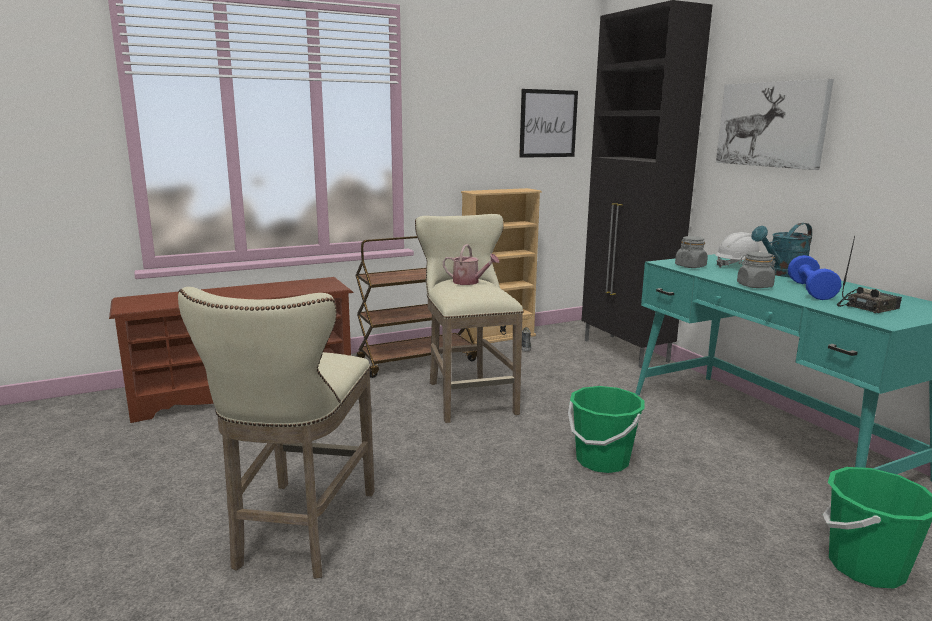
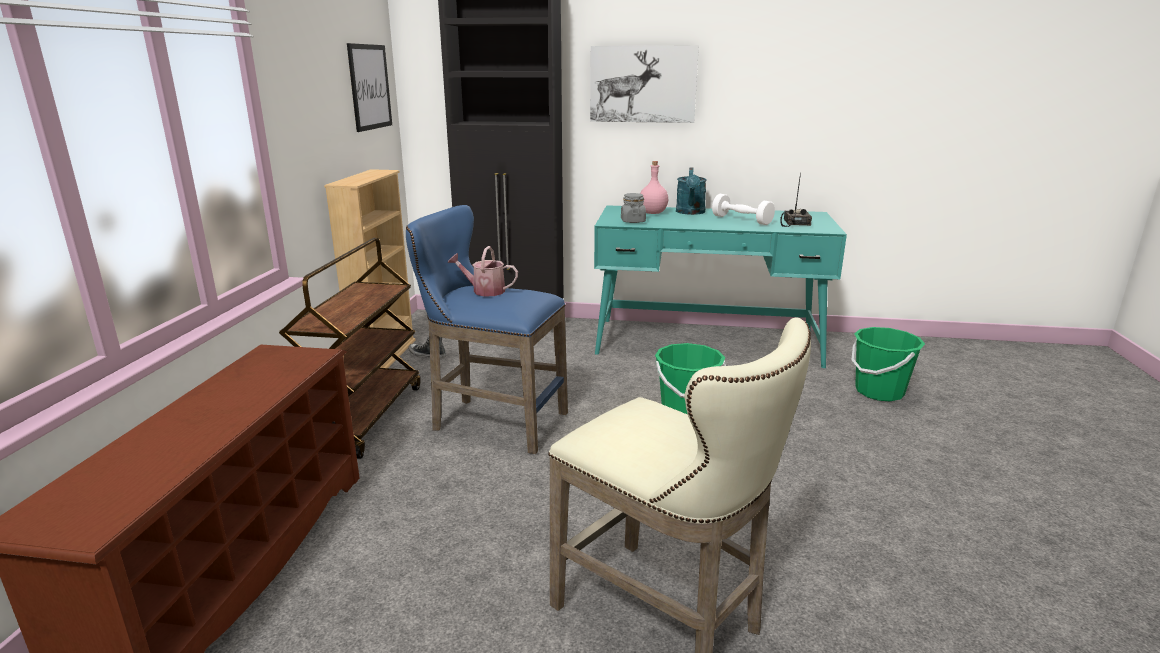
camera: 55 degrees left, 5 degrees up
(467, 396) = (492, 421): beige stool -> blue stool
(469, 282) = (484, 291): watering can -> watering can turned 135 degrees counterclockwise
(738, 266) = (652, 213): white hard hat -> pink bottle
(754, 286) = (712, 225): grey jar -> none
(810, 290) = (741, 220): blue dumbbell -> white dumbbell

